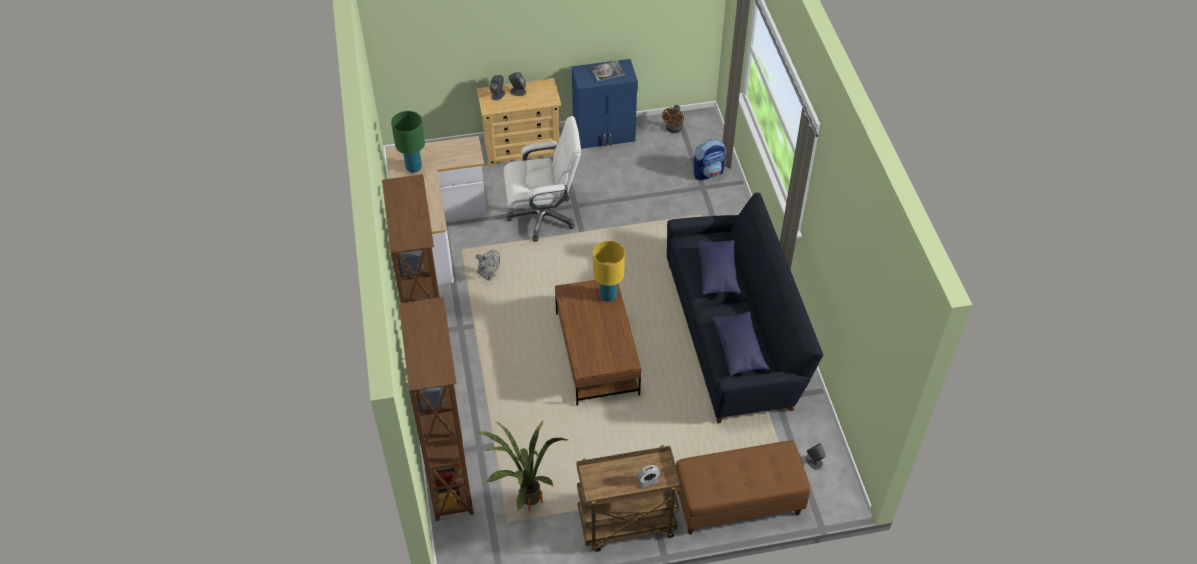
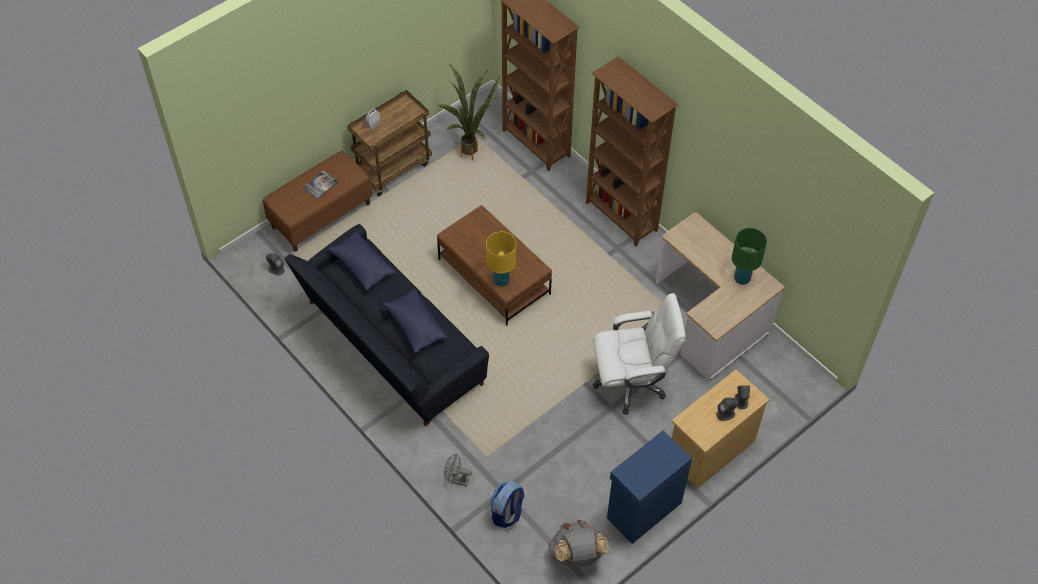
camera: 150 degrees right, 5 degrees up
(488, 275) = (632, 301): grey fan -> grey fan (456, 480)
(543, 216) = (631, 382): white office chair -> white office chair turned 150 degrees counterclockwise
(607, 71) = (650, 469): book -> book (320, 185)
(673, 129) = (577, 555): brown fan -> grey backpack

